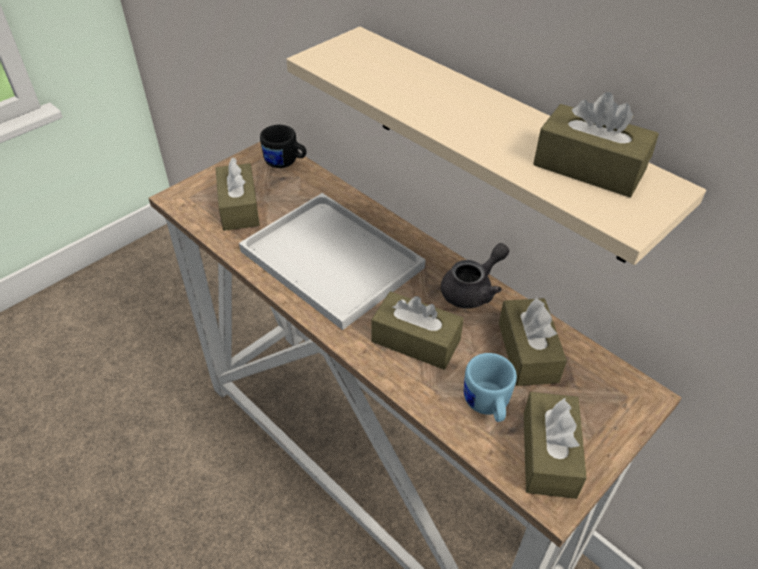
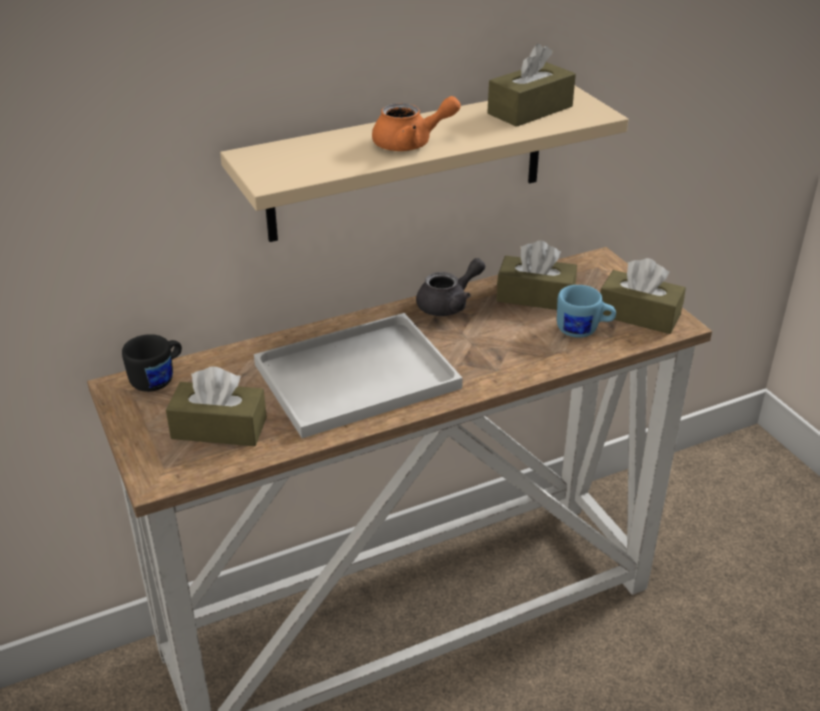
camera: 70 degrees left, 10 degrees down
(416, 341) = (496, 349): brown tissue box -> none
(439, 108) = (411, 143): none -> orange teapot
(473, 290) = (449, 304): grey teapot -> grey teapot turned 75 degrees clockwise

